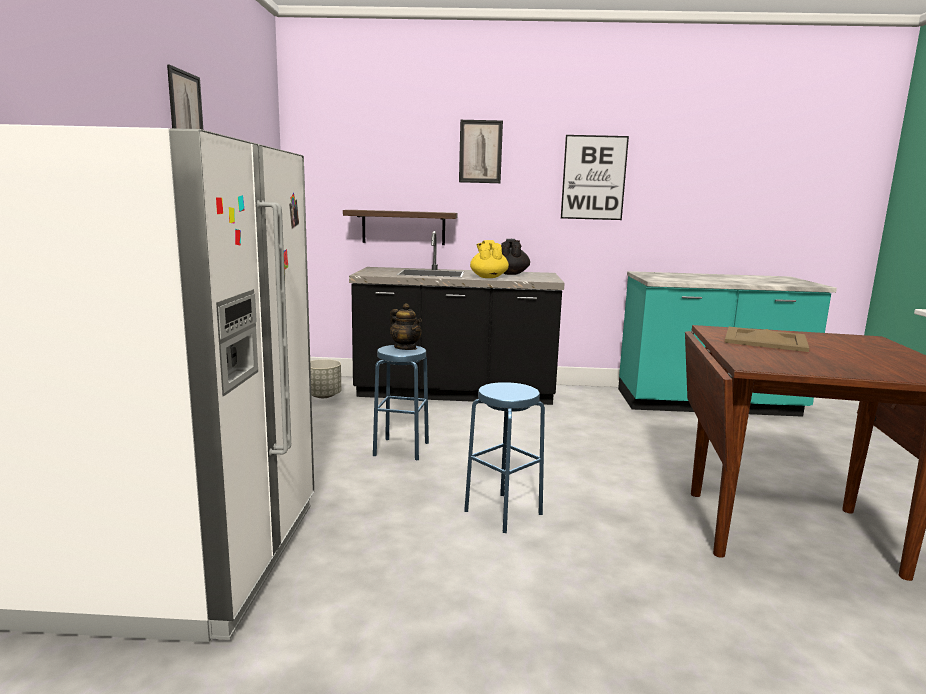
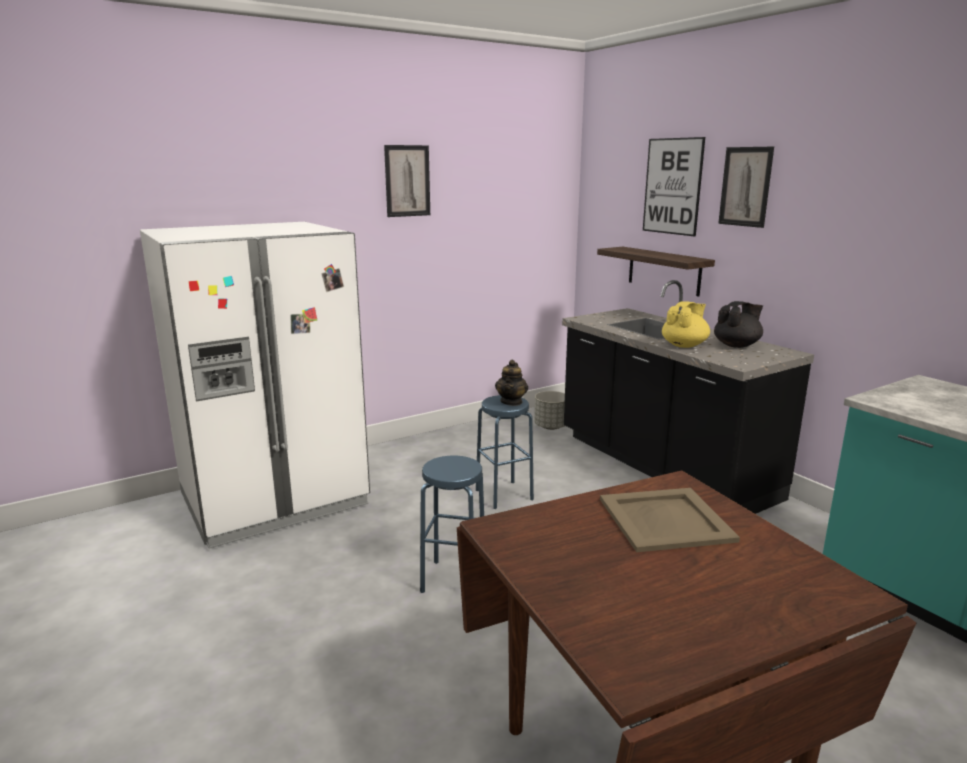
camera: 55 degrees right, 5 degrees up
(593, 178) = (887, 227): picture -> picture (672, 186)

